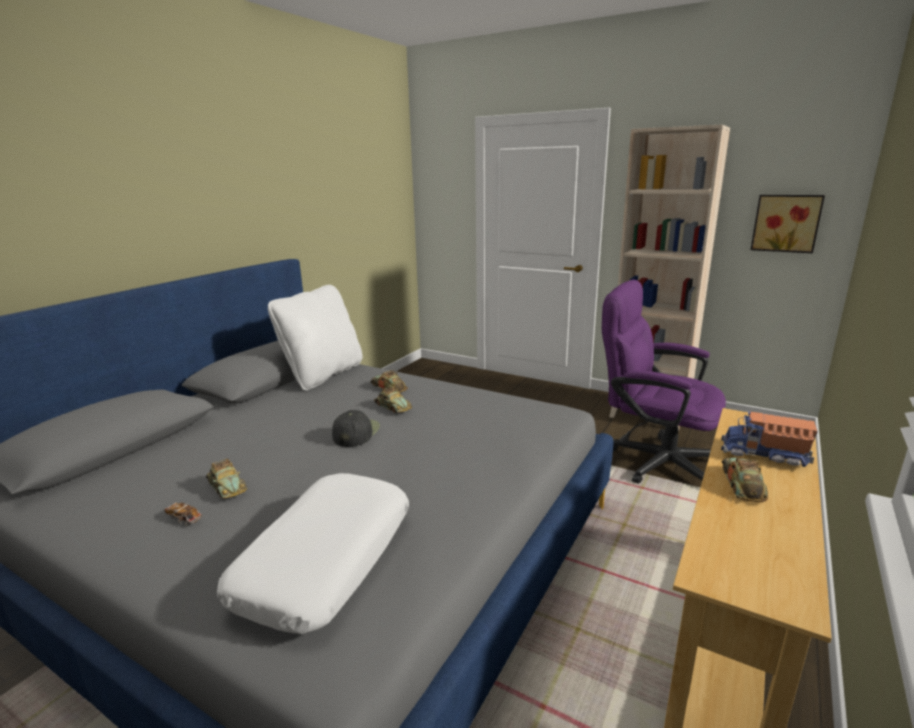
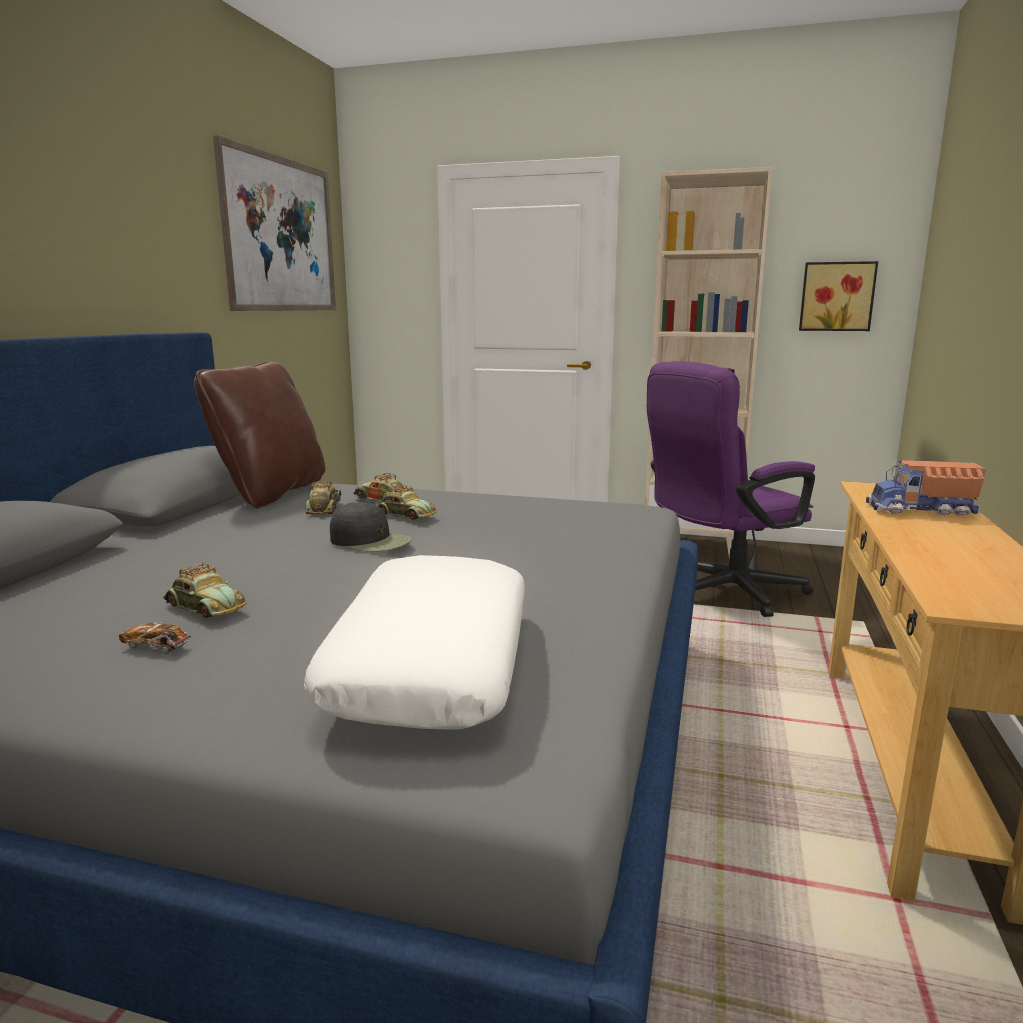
camera: 15 degrees left, 5 degrees down
(323, 374) = (271, 492): white pillow -> brown pillow
(356, 432) = (371, 541): black cap -> black cap turned 120 degrees clockwise
(360, 177) = (281, 235): none -> picture
(654, 460) = (722, 593): purple office chair -> purple office chair turned 45 degrees counterclockwise
(742, 484) = (923, 534): toy car -> toy car (324, 508)

